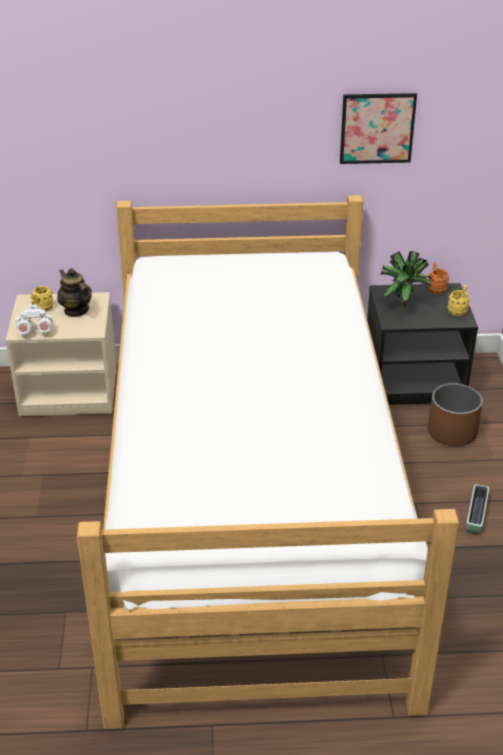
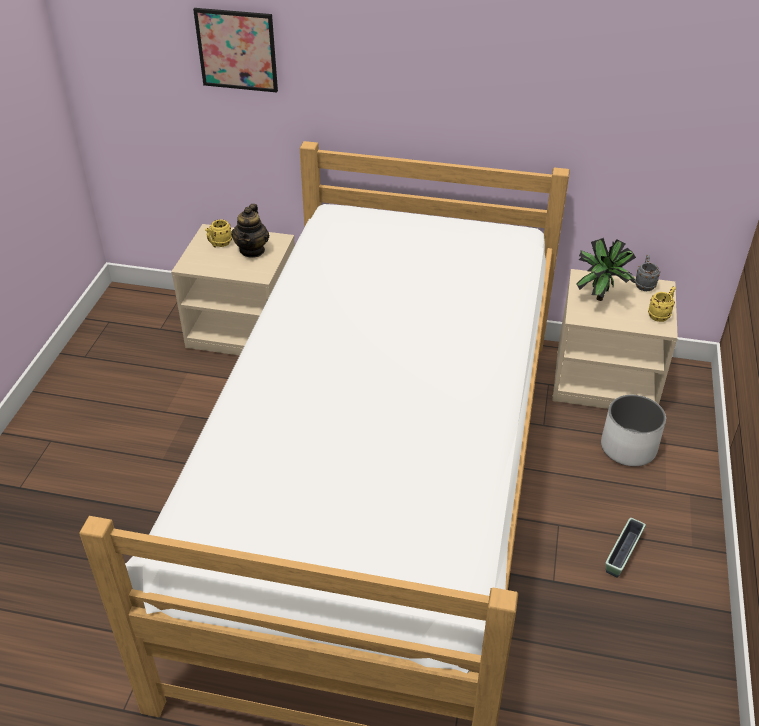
camera: 15 degrees right, 5 degrees up
(35, 331) = (204, 266): white binoculars -> none
(76, 311) = (252, 250): teapot -> teapot turned 150 degrees counterclockwise
(377, 128) = (595, 94): picture -> picture (237, 50)
(414, 380) = (605, 379): black nightstand -> beige nightstand
(436, 289) = (644, 284): orange mug -> grey mug
(452, 432) = (628, 448): brown planter -> white planter

